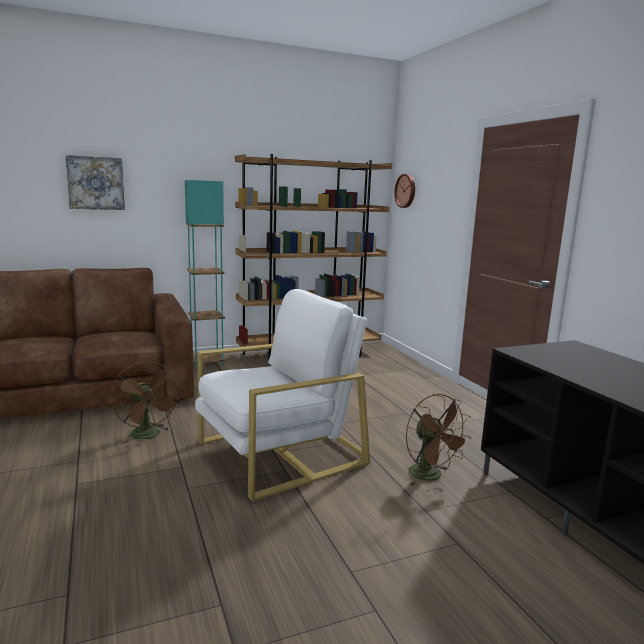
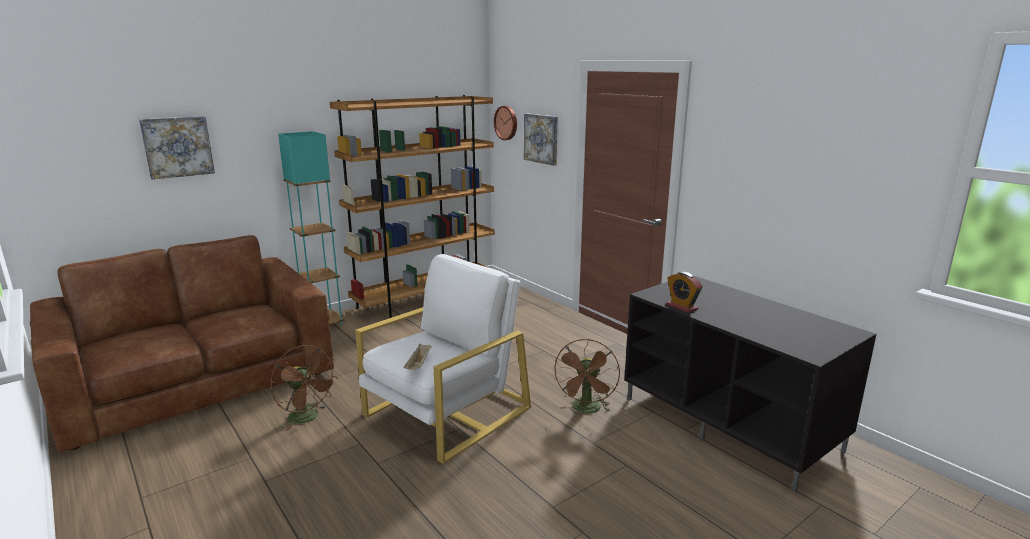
camera: 15 degrees left, 5 degrees up
(242, 390) = (419, 365): none -> beige tray
(431, 476) = (586, 410): brown fan -> brown fan turned 60 degrees clockwise
(436, 203) = (541, 138): none -> picture
(551, 366) = (682, 307): none -> alarm clock

